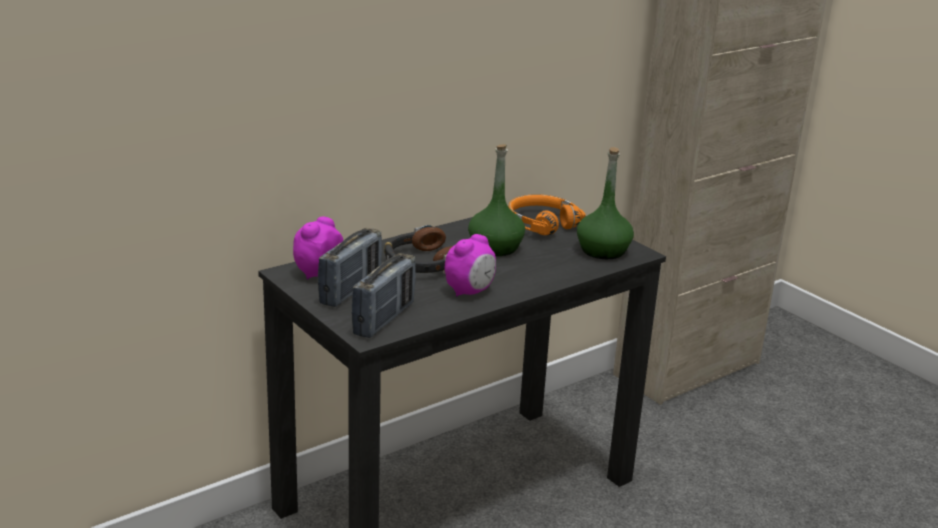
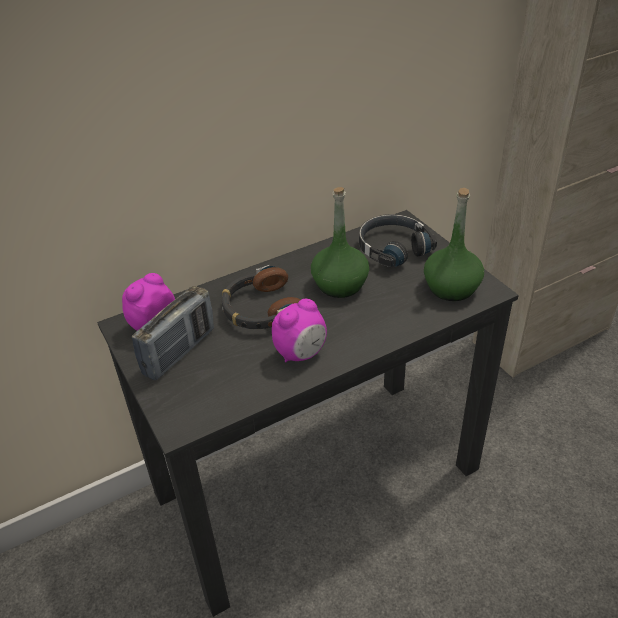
camera: 10 degrees right, 15 degrees up
(384, 319) = (203, 398): radio -> none
(541, 223) = (392, 248): orange headphones -> black headphones

